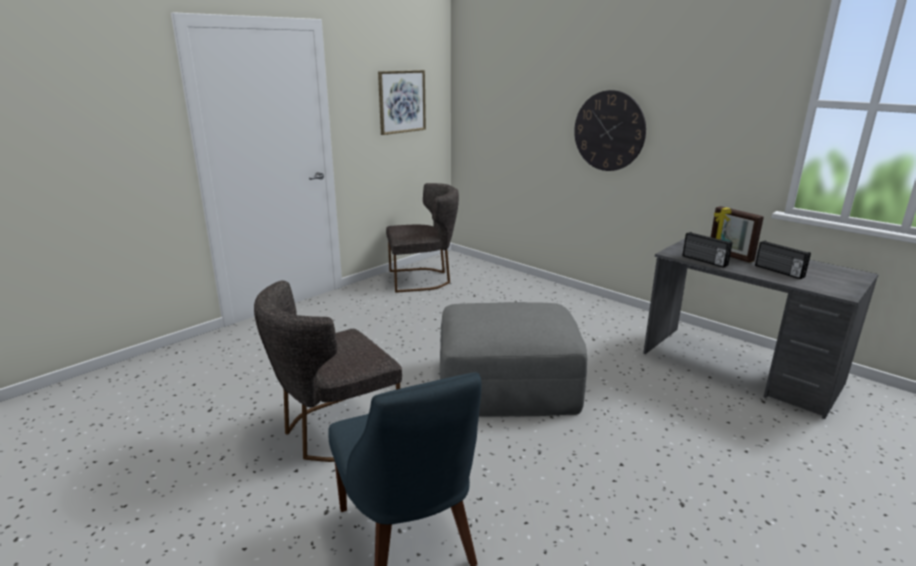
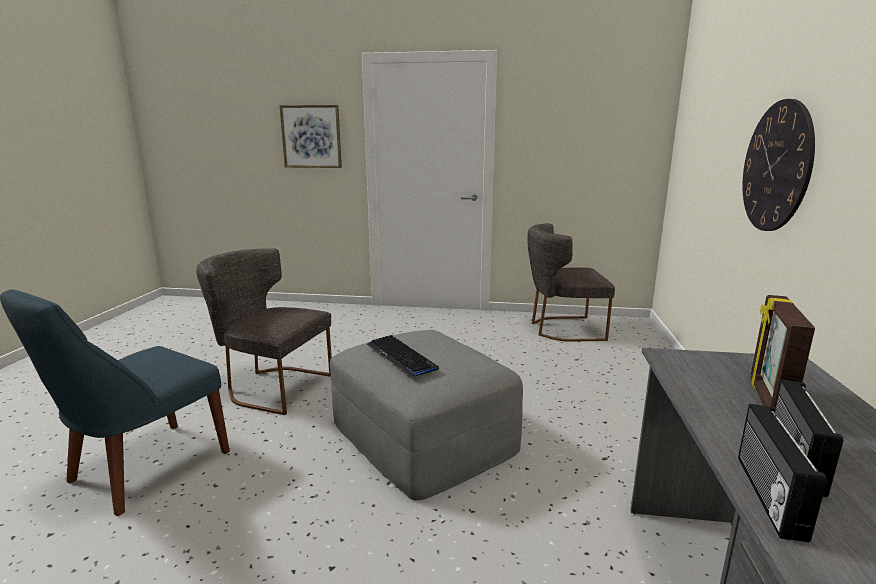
camera: 55 degrees right, 5 degrees down
(401, 102) = (591, 134): picture -> picture (311, 137)
(423, 279) = (562, 329): grey chair -> grey chair turned 135 degrees clockwise
(514, 323) = (401, 357): none -> keyboard
(704, 261) = (688, 383): radio -> radio (766, 495)

